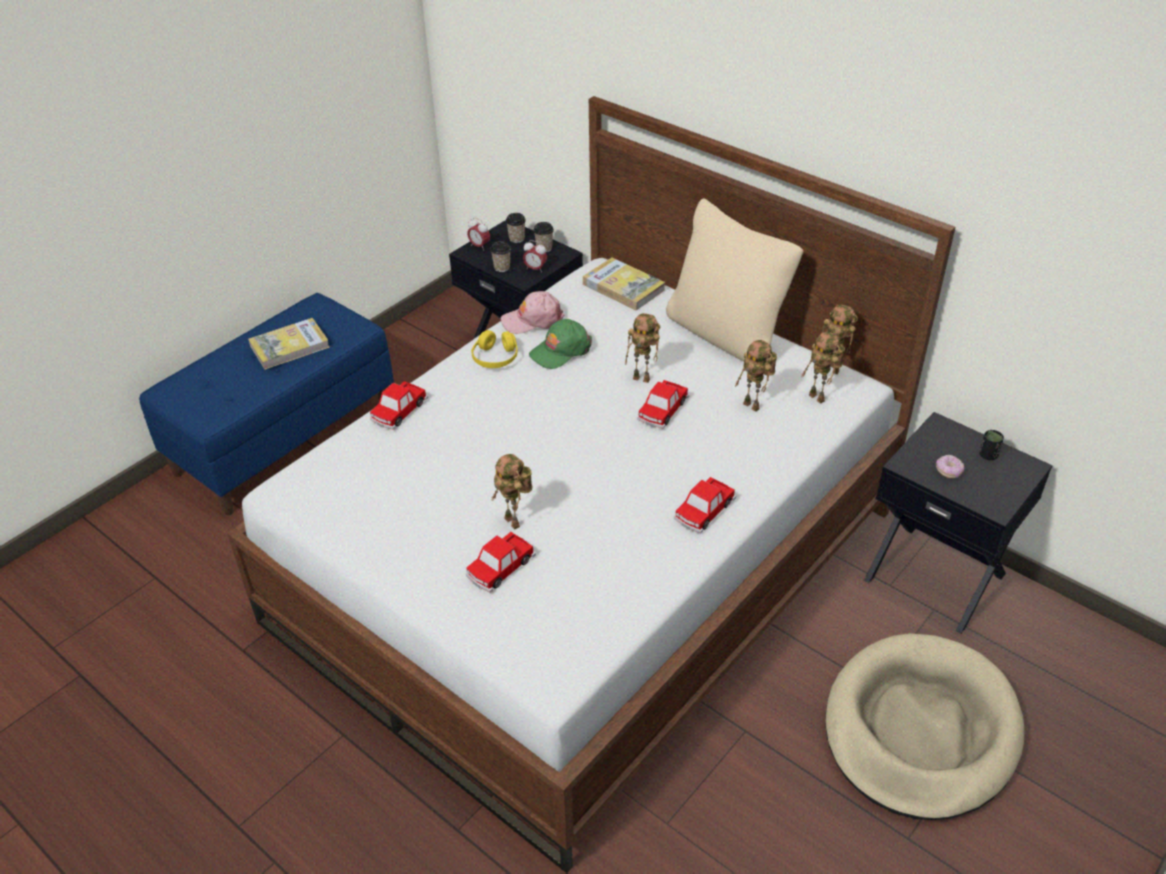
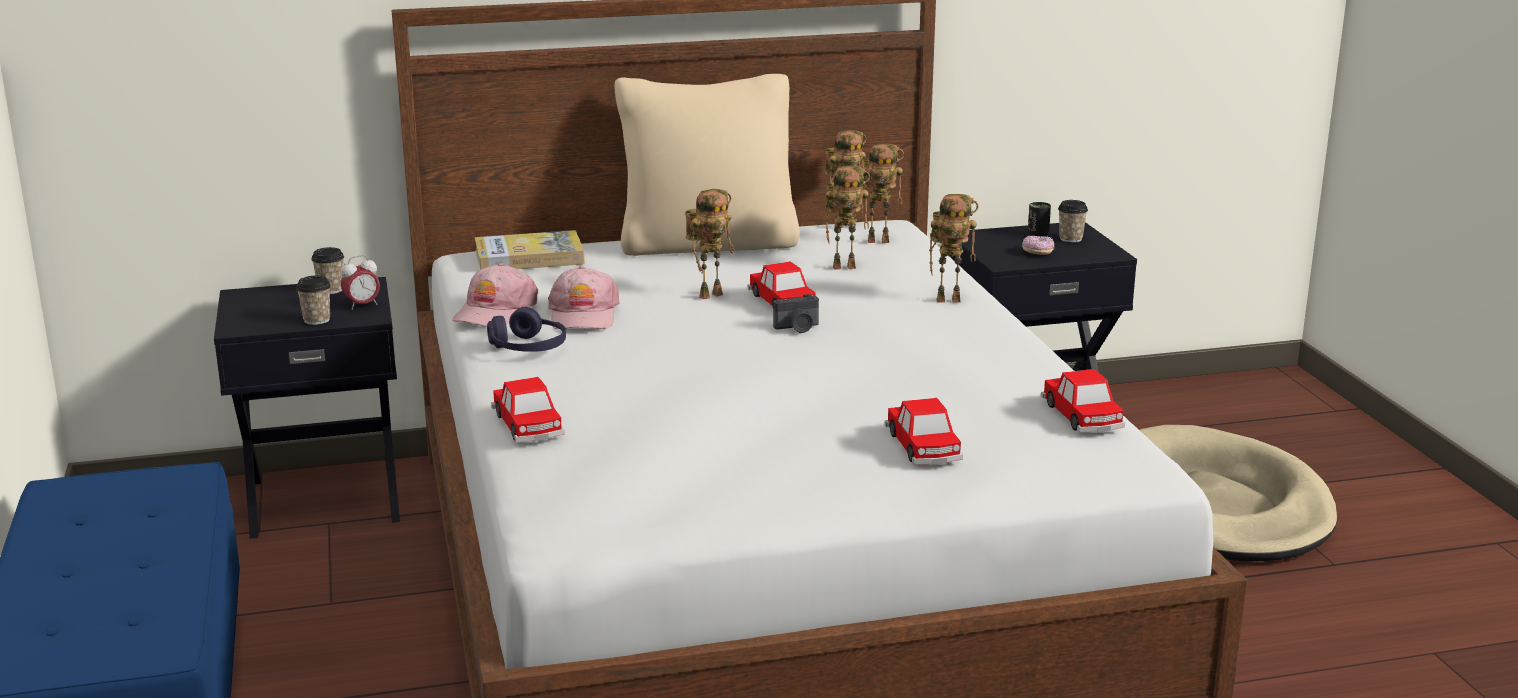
camera: 55 degrees left, 20 degrees down
(289, 346) = (115, 535): book -> none
(479, 246) = (242, 318): alarm clock -> none
(495, 358) = (528, 348): yellow headphones -> purple headphones
(515, 522) = (854, 418): toy robot -> toy robot (950, 300)
(516, 238) = (276, 296): cup -> cup (1070, 239)
(560, 350) = (583, 315): green cap -> pink cap
(627, 436) = (798, 328): none -> camera
(704, 511) = (974, 331): toy car -> toy car (1082, 416)

